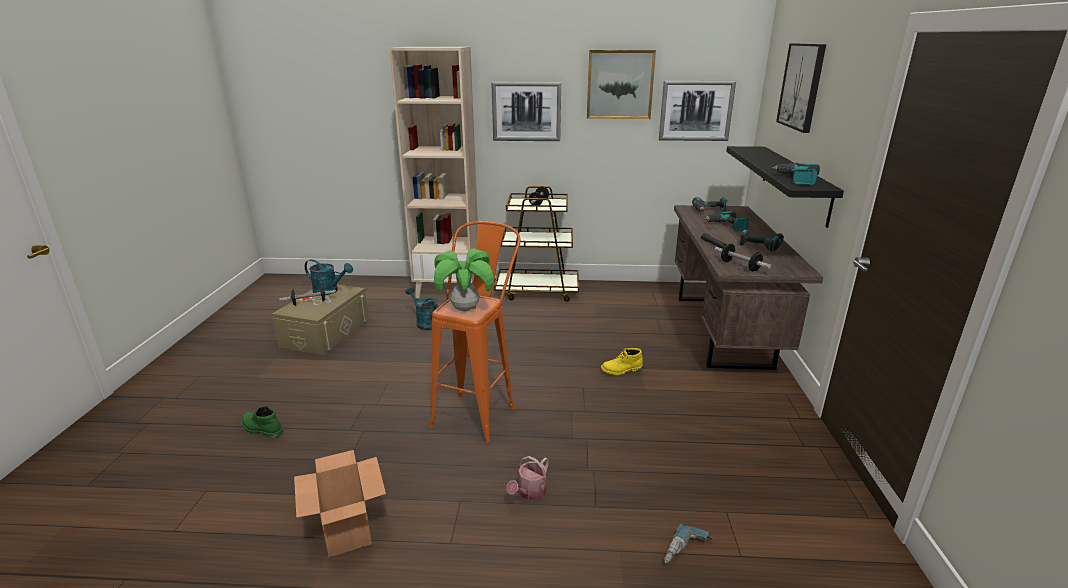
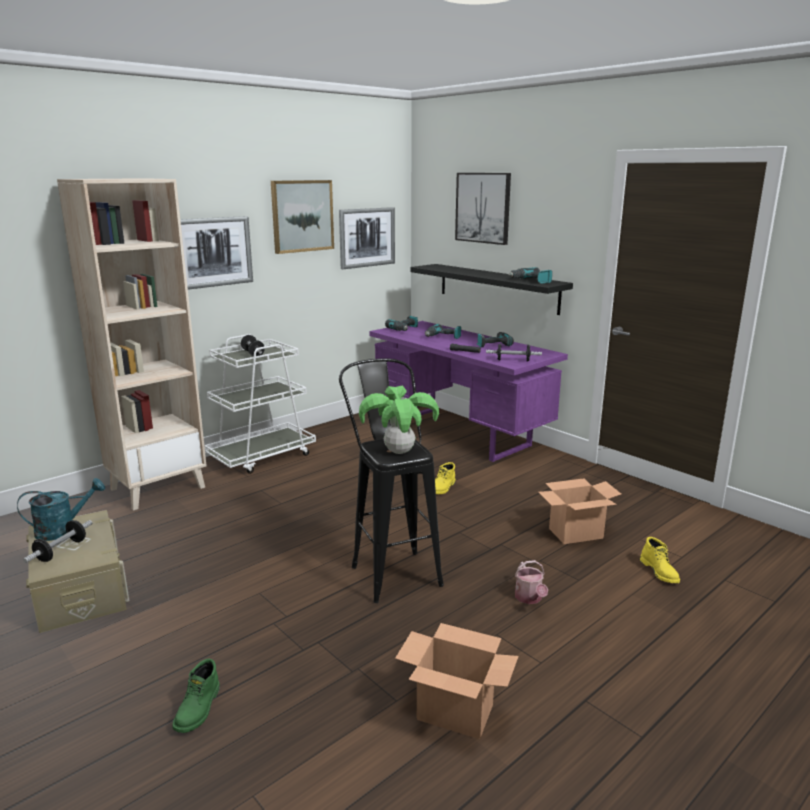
camera: 45 degrees left, 5 degrees down
(261, 429) = (199, 709): green boot -> green boot turned 60 degrees counterclockwise
(425, 323) = (195, 527): turquoise watering can -> none
(479, 410) = (391, 569): orange stool -> black stool
(538, 291) = (262, 456): brown cart -> white cart
(668, 468) = (575, 533): none -> cardboard box
(687, 552) = (660, 572): power drill -> yellow boot
(722, 331) = (460, 433): brown desk -> purple desk

